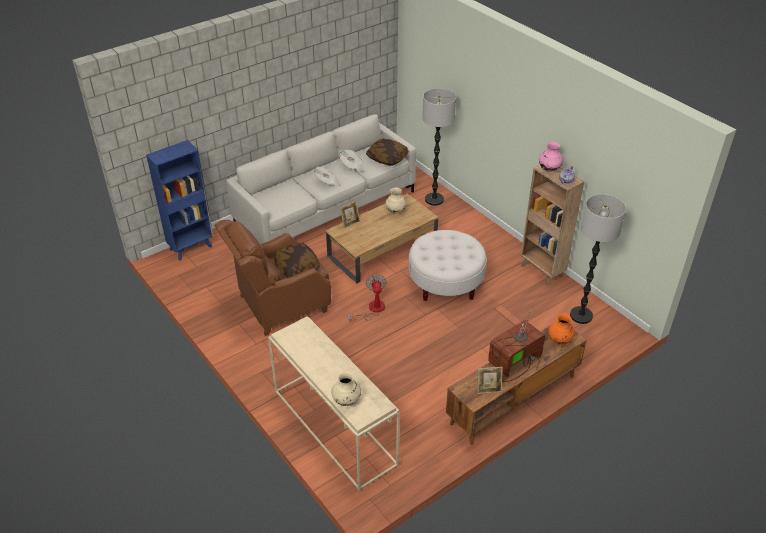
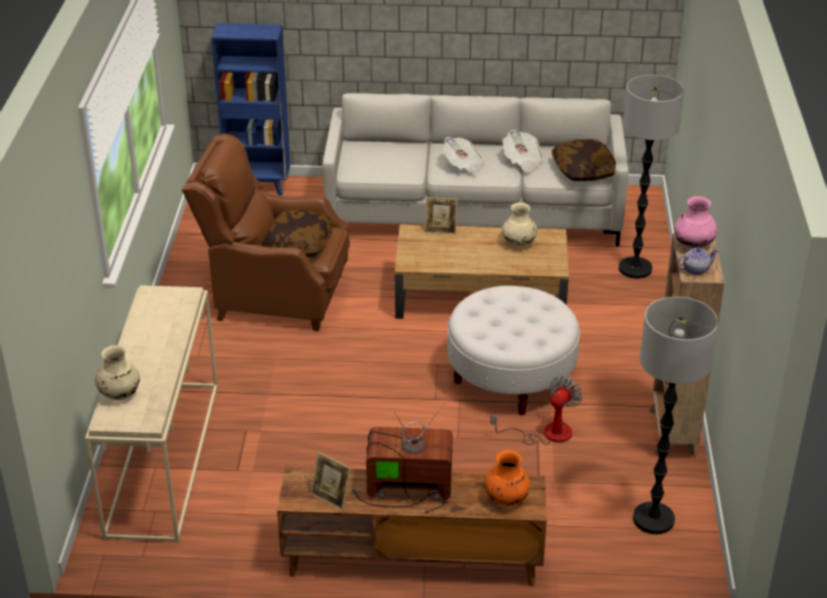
camera: 40 degrees right, 5 degrees down
(372, 309) = (375, 358): fan -> fan (546, 433)

